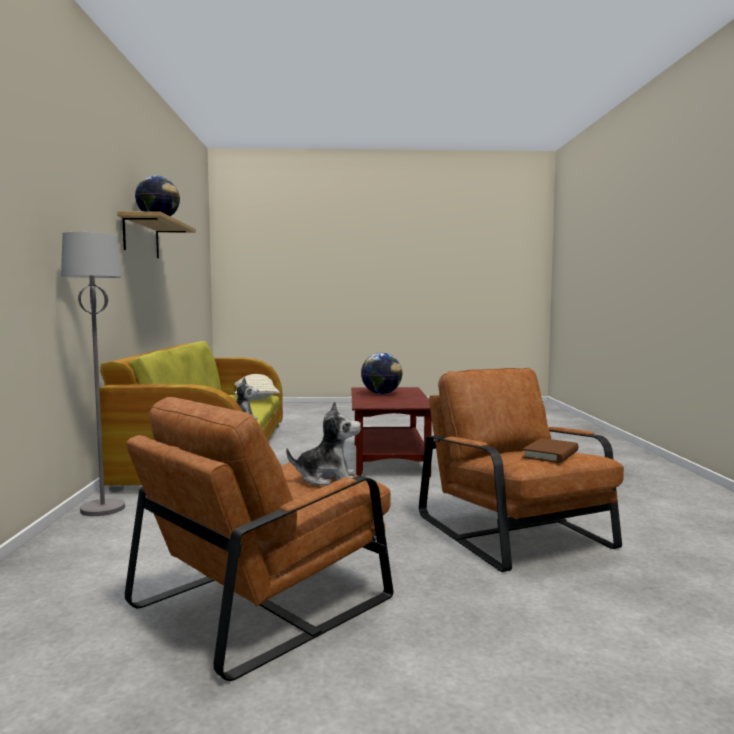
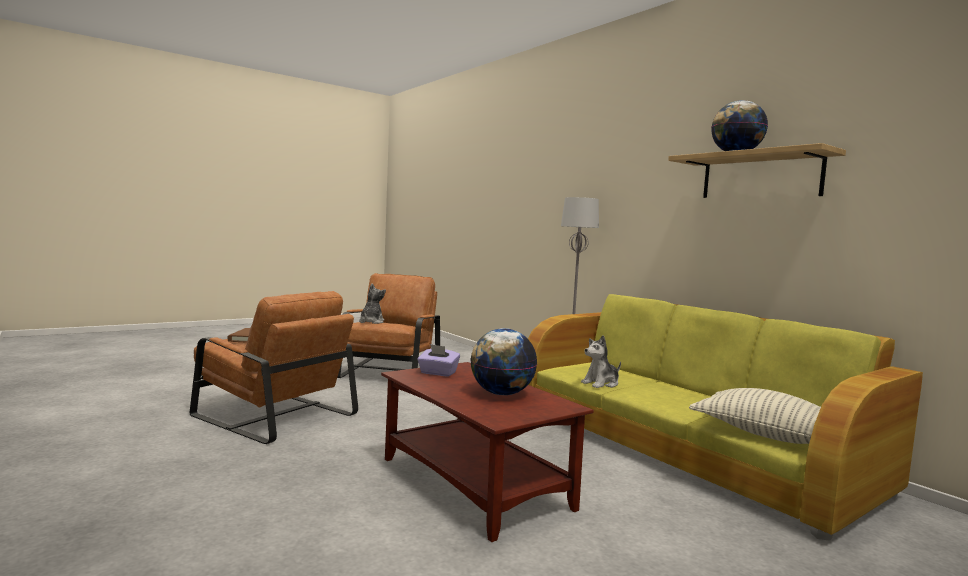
camera: 145 degrees right, 0 degrees up
(327, 478) = (371, 322): plush toy -> plush toy turned 135 degrees clockwise
(396, 403) = (438, 373): none -> purple tissue box

